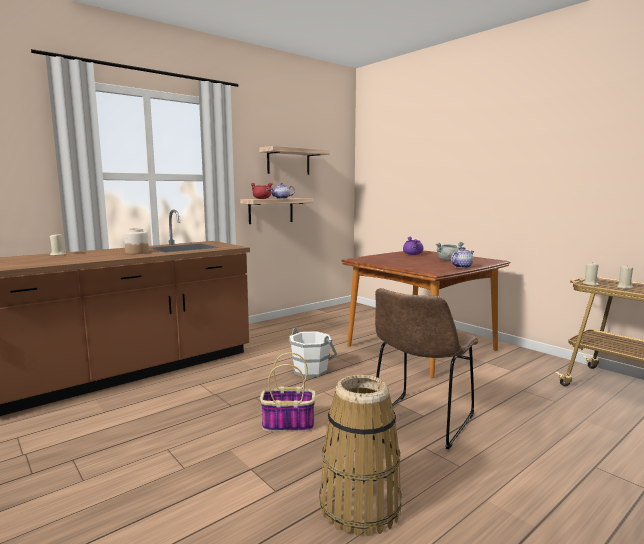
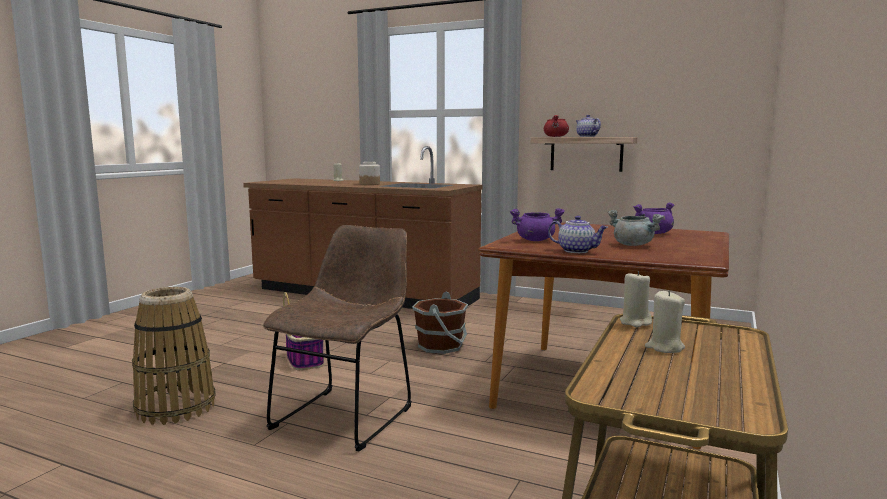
camera: 65 degrees right, 0 degrees up
(288, 162) = (622, 83): shelf -> none
(310, 370) = (441, 346): white bucket -> brown bucket
(420, 422) = (347, 415): brown chair -> brown chair turned 105 degrees clockwise
(421, 267) = (535, 240): none -> purple cooking pot

